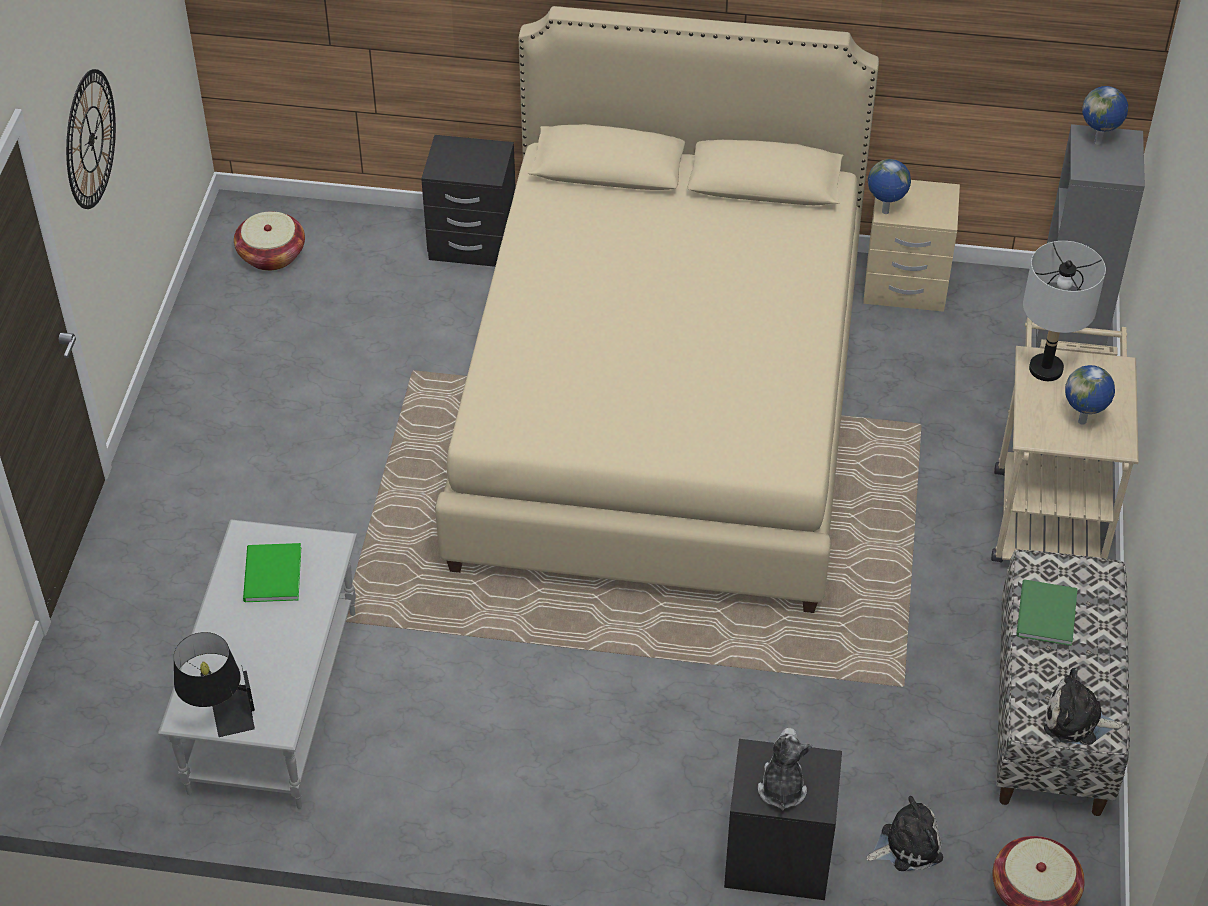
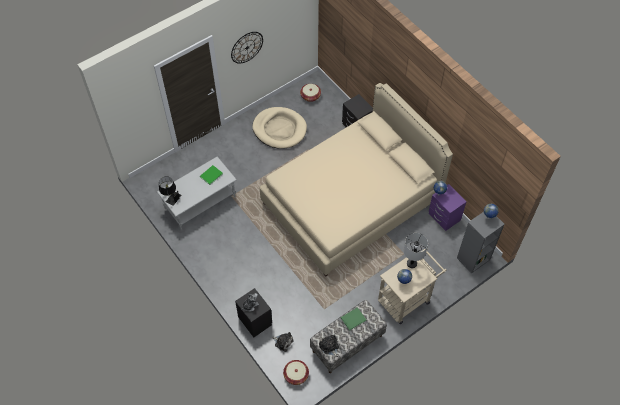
camera: 45 degrees right, 10 degrees up
(282, 378) = (279, 129): none -> beige dog bed
(905, 286) = (444, 217): beige nightstand -> purple nightstand

